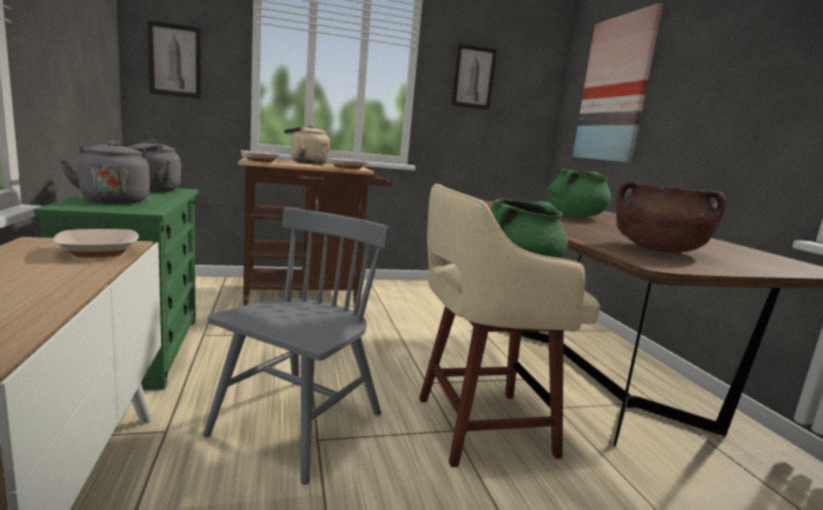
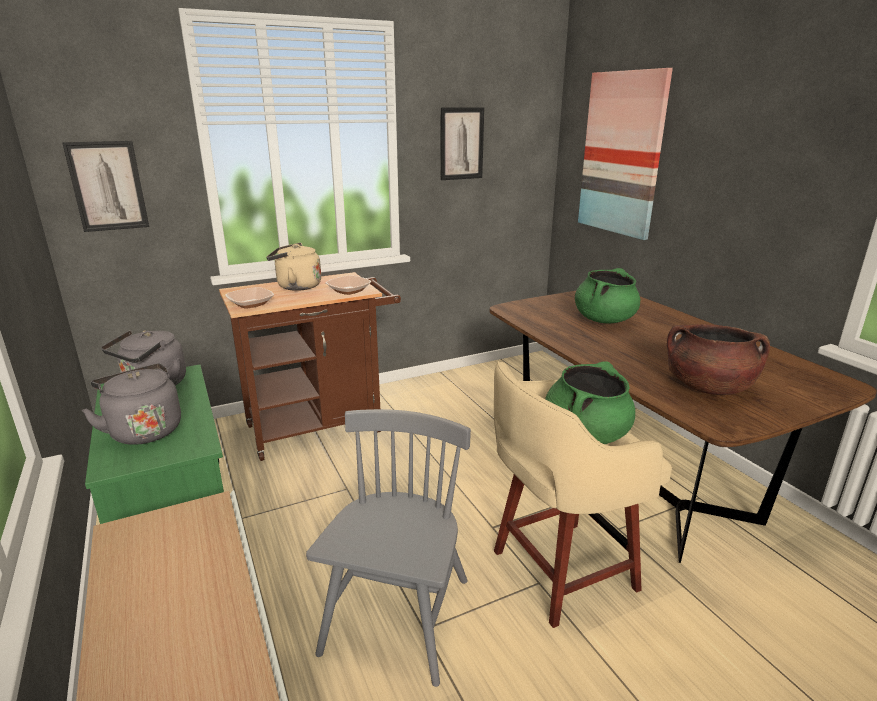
camera: 10 degrees left, 10 degrees up
(98, 252) = (198, 535): bowl -> none

